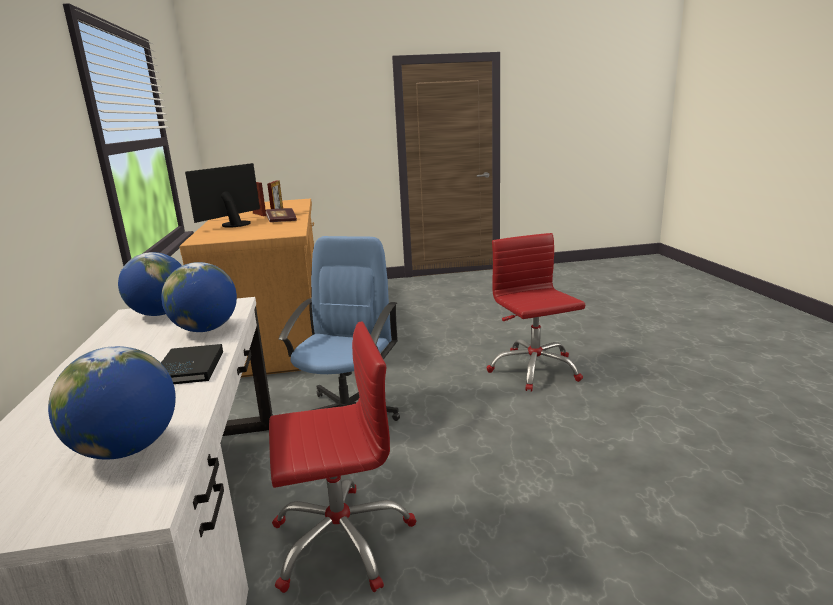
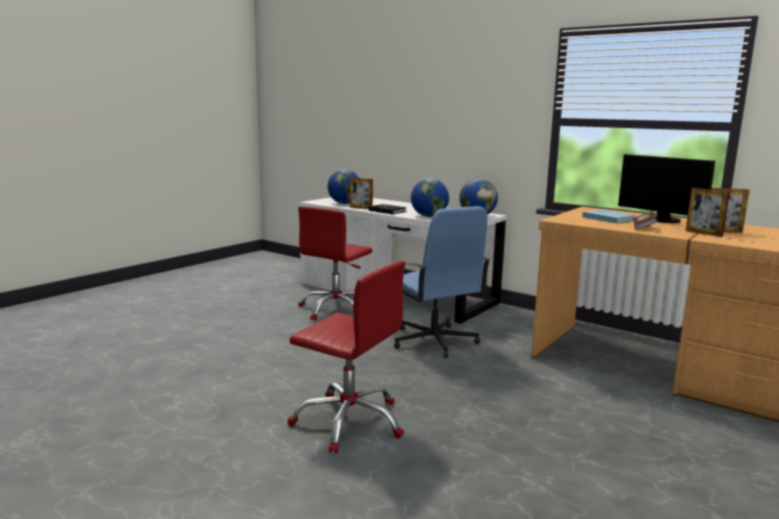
camera: 135 degrees right, 5 degrees down
(181, 400) = (361, 208): none -> picture frame
(234, 224) = (662, 220): monitor -> monitor turned 150 degrees clockwise
(254, 230) = (608, 218): none -> blue book

